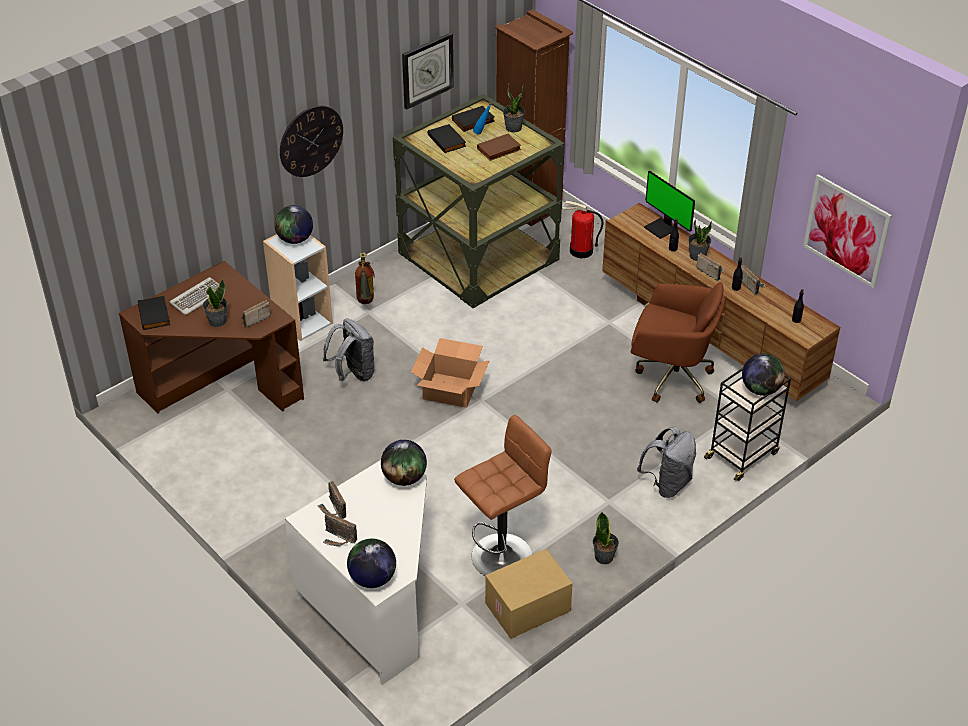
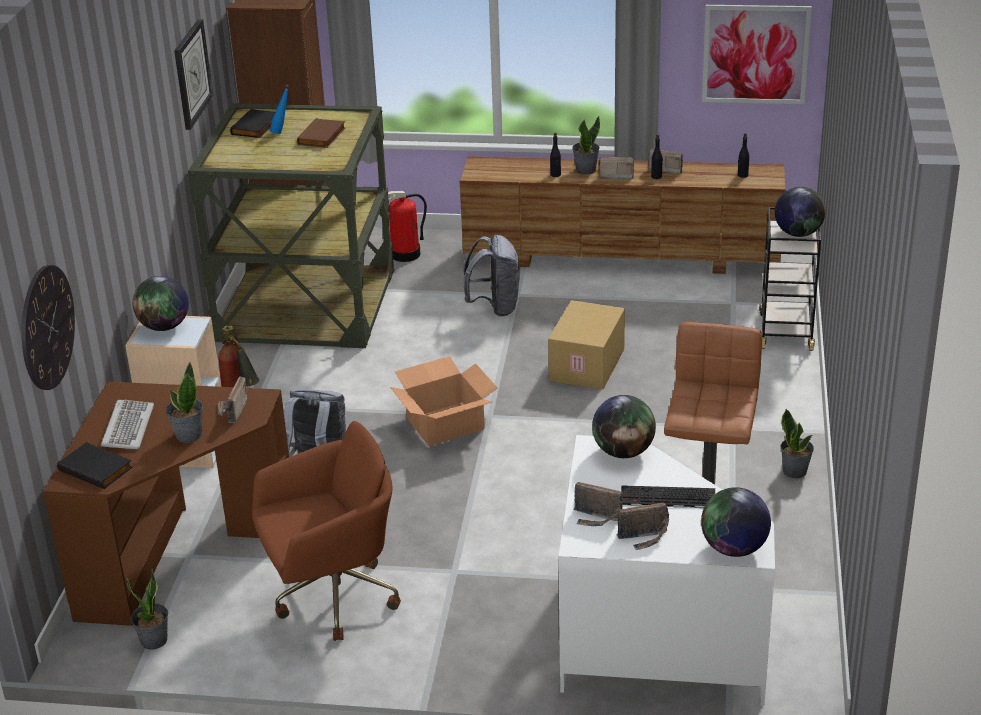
camera: 40 degrees left, 10 degrees down
(311, 141) = (135, 185): wall clock -> wall clock (47, 327)
(384, 523) = (666, 498): none -> keyboard
(447, 140) = (254, 151): black book -> none
(513, 128) = (308, 116): potted plant -> potted plant (154, 640)
(528, 608) = (794, 552): cardboard box -> cardboard box (588, 365)
(662, 228) = (521, 165): monitor -> none
(667, 484) = (759, 386): grey backpack -> grey backpack (495, 307)
(671, 379) = (640, 309): brown office chair -> brown office chair (332, 601)

